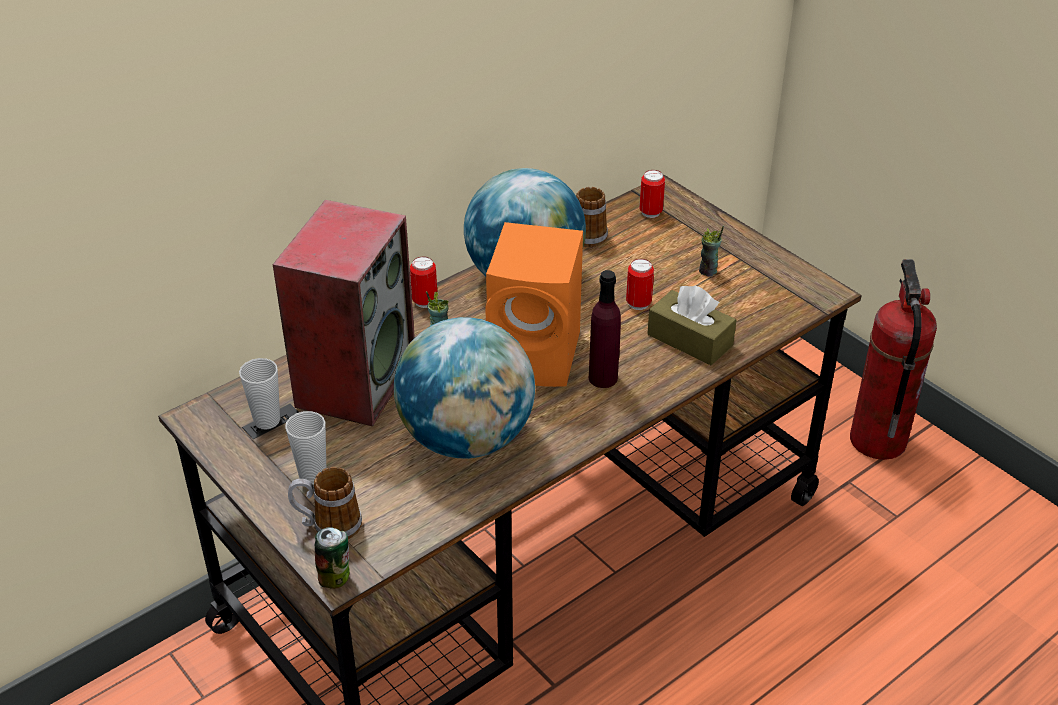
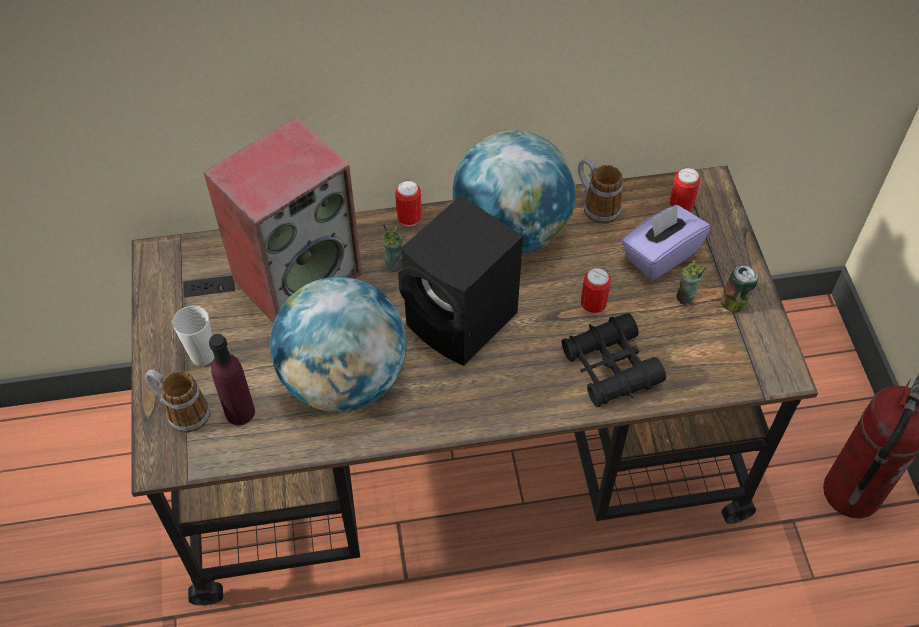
camera: 30 degrees right, 15 degrees up
(267, 421) = (204, 284): cup -> none
(335, 577) = (154, 463): can -> can (734, 303)
(538, 356) = (463, 322): orange speaker -> black speaker
(603, 378) = (502, 372): purple bottle -> purple bottle (240, 412)
(663, 250) = (660, 255): none -> purple tissue box
(690, 340) = (610, 367): brown tissue box -> black binoculars

